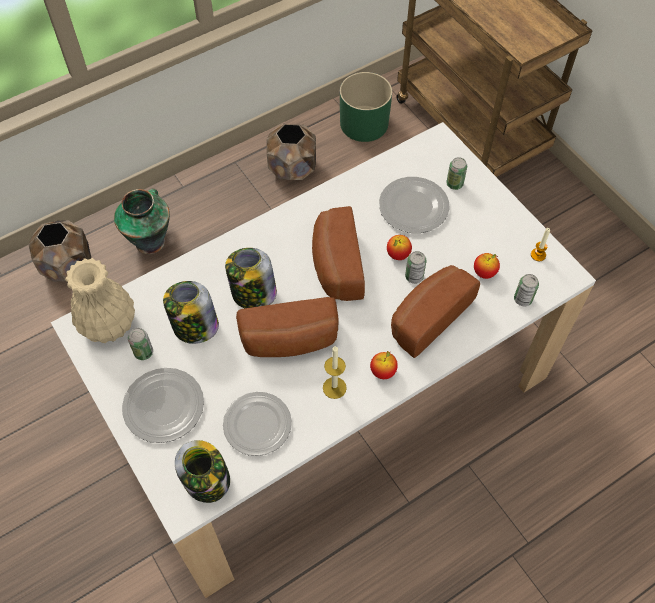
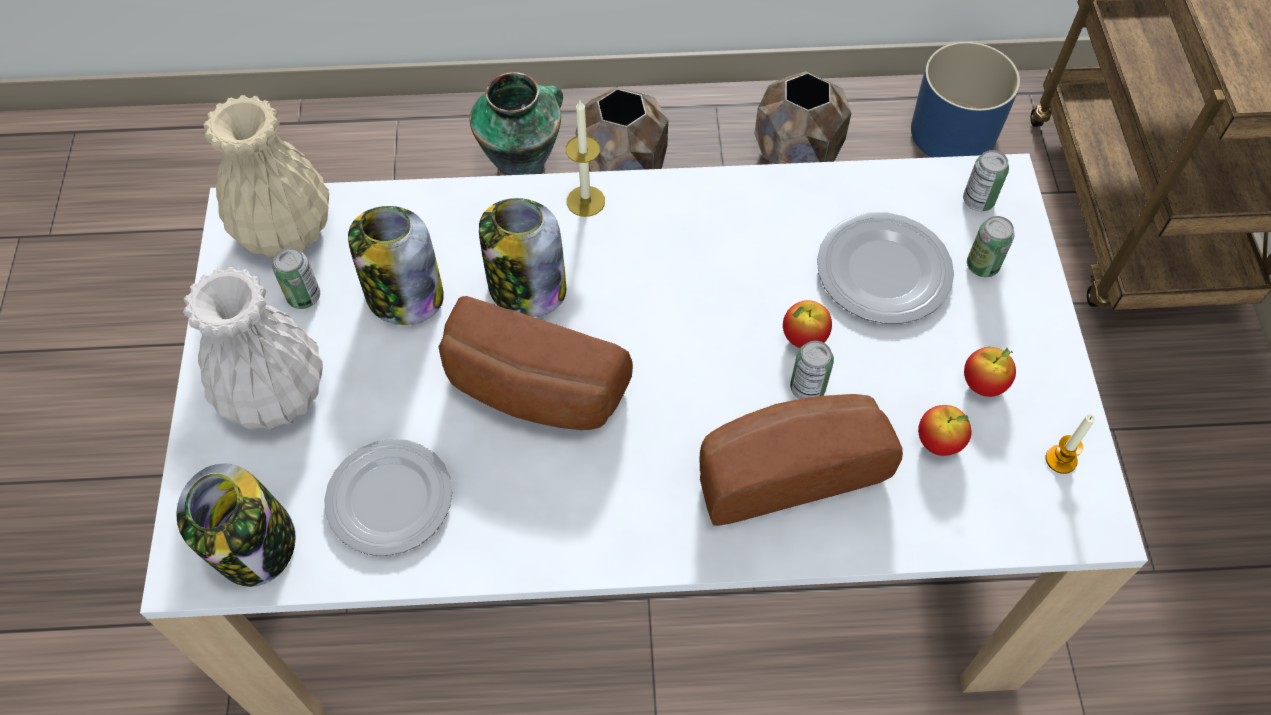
camera: 30 degrees right, 0 degrees up
(68, 266) = (391, 150): brown planter -> brown planter (624, 168)
(164, 407) = (274, 396): plate -> white vase
(334, 388) = (550, 505): candle -> candle (585, 201)
(335, 265) = (686, 305): bread -> none
(363, 123) = (952, 132): green planter -> blue planter
(383, 371) = (648, 521): apple -> apple (983, 384)
(522, 299) = (981, 524): can -> can (978, 200)

